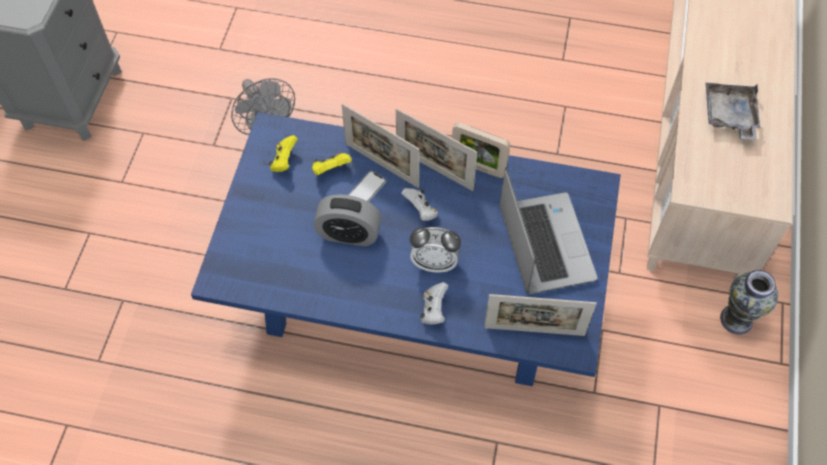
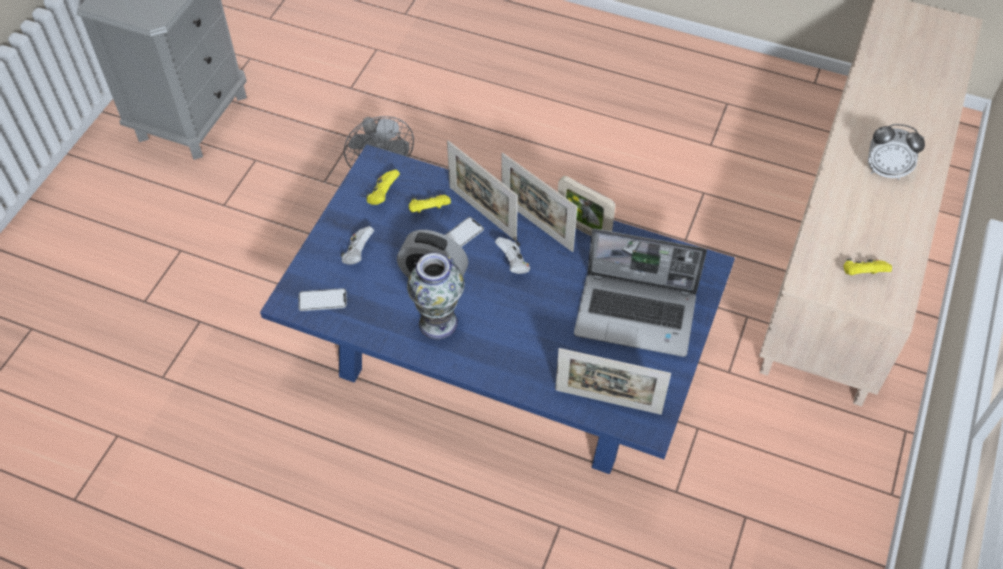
camera: 10 degrees right, 5 degrees down
(248, 274) = (322, 300): none -> phone
(433, 310) = (506, 364): white game controller -> white game controller (358, 254)
(434, 262) = (517, 317): alarm clock -> alarm clock (885, 171)
(544, 243) = (637, 315): laptop -> laptop turned 105 degrees clockwise
(729, 116) = (864, 213): grey tray -> none
(736, 319) = (849, 439): vase -> vase (437, 322)
(738, 175) = (862, 275): none -> yellow game controller

